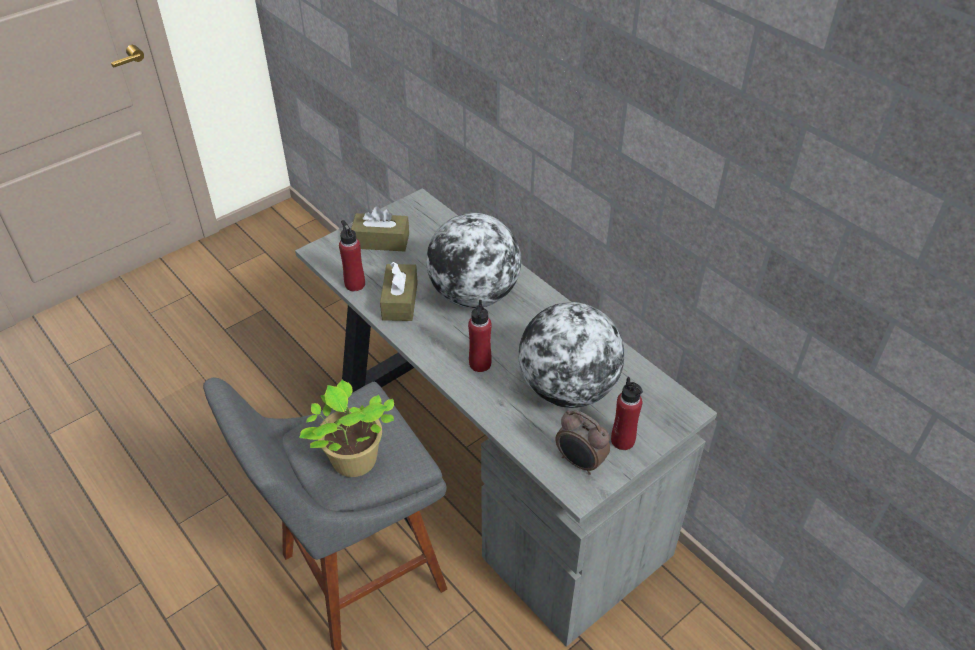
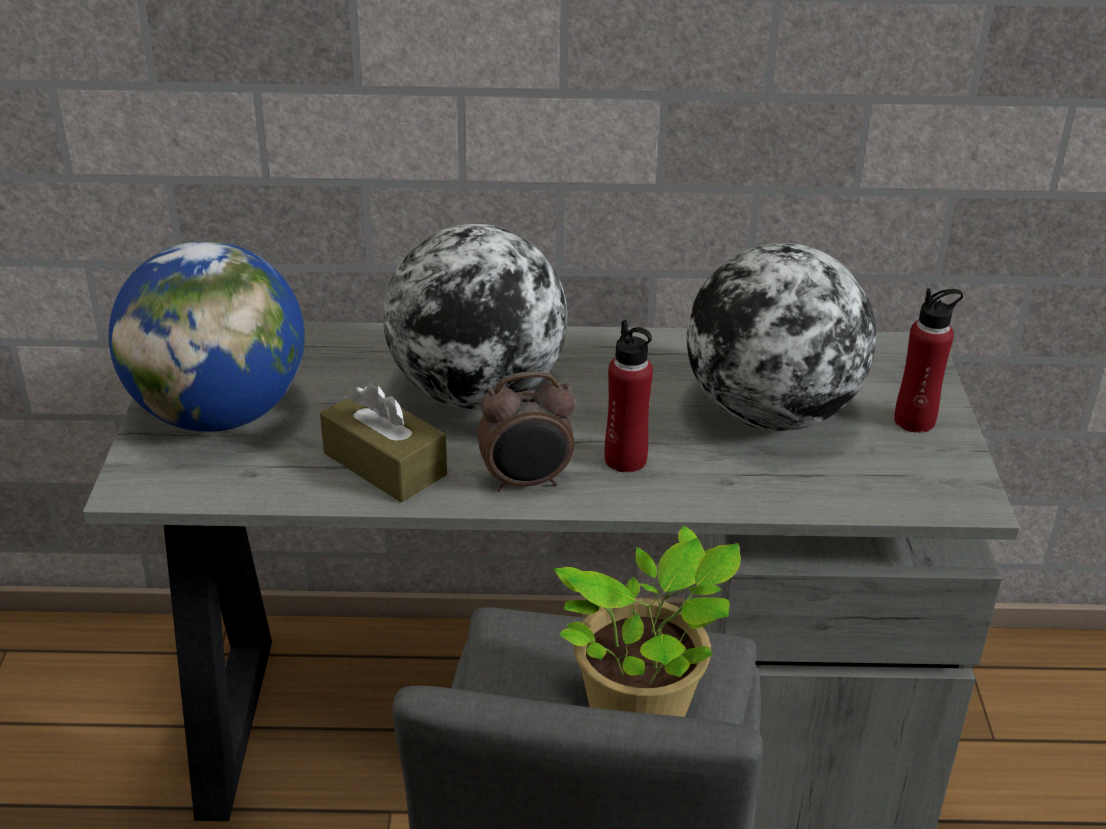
camera: 50 degrees left, 10 degrees down
(355, 284) = (275, 488): red bottle -> none
(381, 241) = (219, 414): brown tissue box -> globe
(579, 463) = (918, 474): alarm clock -> alarm clock (527, 482)

